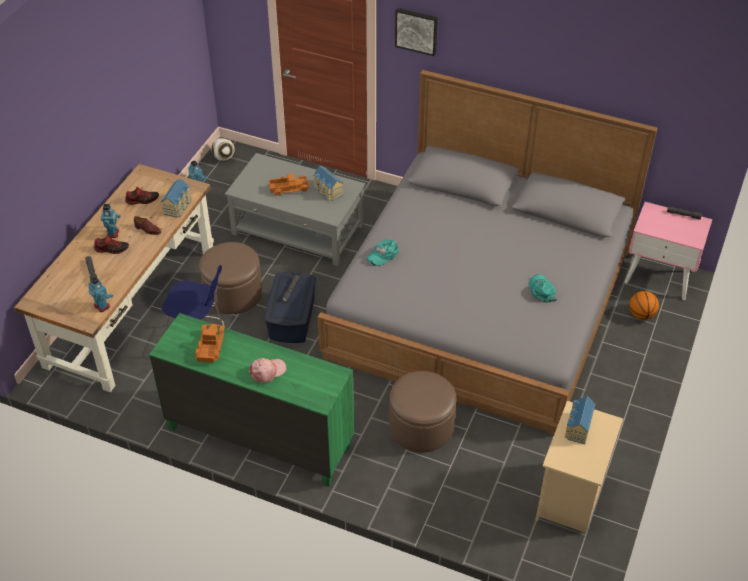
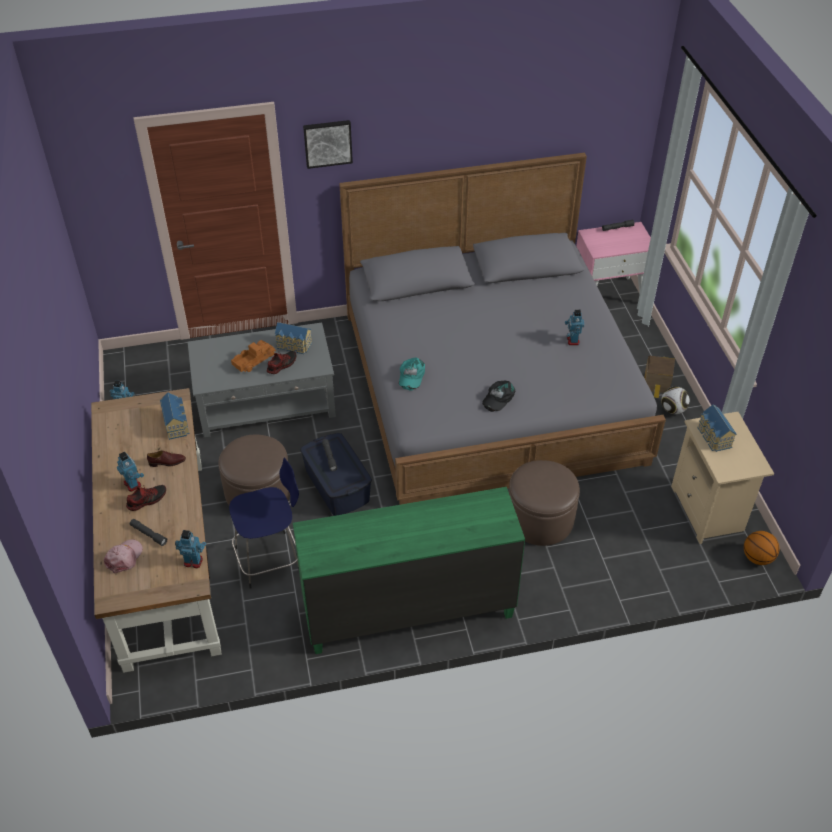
camera: 35 degrees left, 0 degrees up
(142, 200) = (132, 436): shoe -> shoe (281, 365)
(210, 346) = (355, 538): toy truck -> none
(224, 158) = (126, 368): football -> football (672, 409)
(267, 371) = (433, 530): pink cap -> pink cap (124, 557)
(434, 305) = (498, 397): none -> black cap
(541, 290) = (572, 340): turquoise cap -> toy robot
(628, 373) = (656, 384): none -> toy house
(641, 314) = (623, 332): basketball -> basketball (757, 557)

